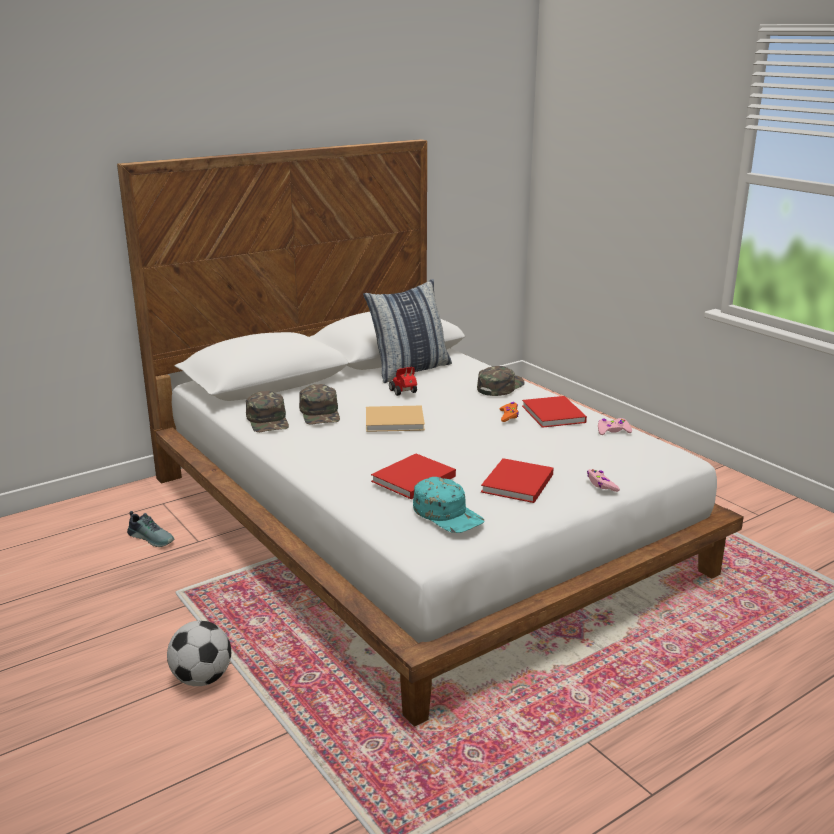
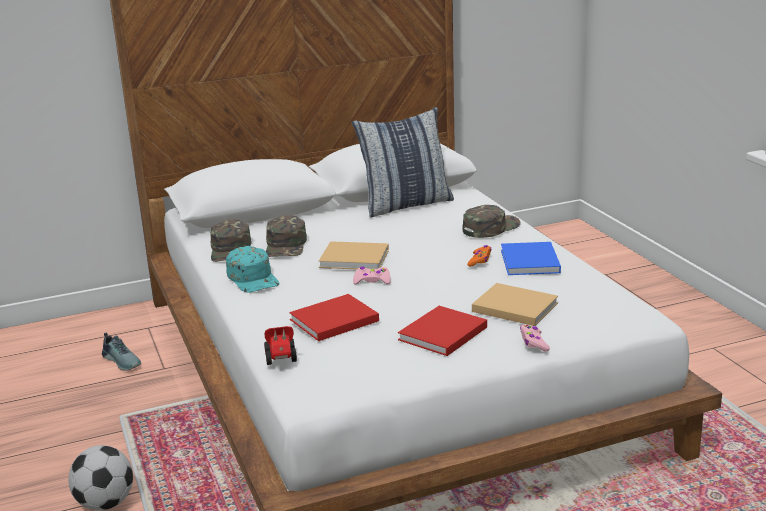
camera: 15 degrees right, 0 degrees up
(404, 393) = (385, 229): toy car -> toy car (281, 361)
(448, 514) = (346, 360): turquoise cap -> turquoise cap (253, 278)
(554, 415) = (530, 262): red book -> blue book
(563, 455) = (512, 307): none -> beige book
(613, 431) = (585, 284): pink game controller -> pink game controller (372, 281)

